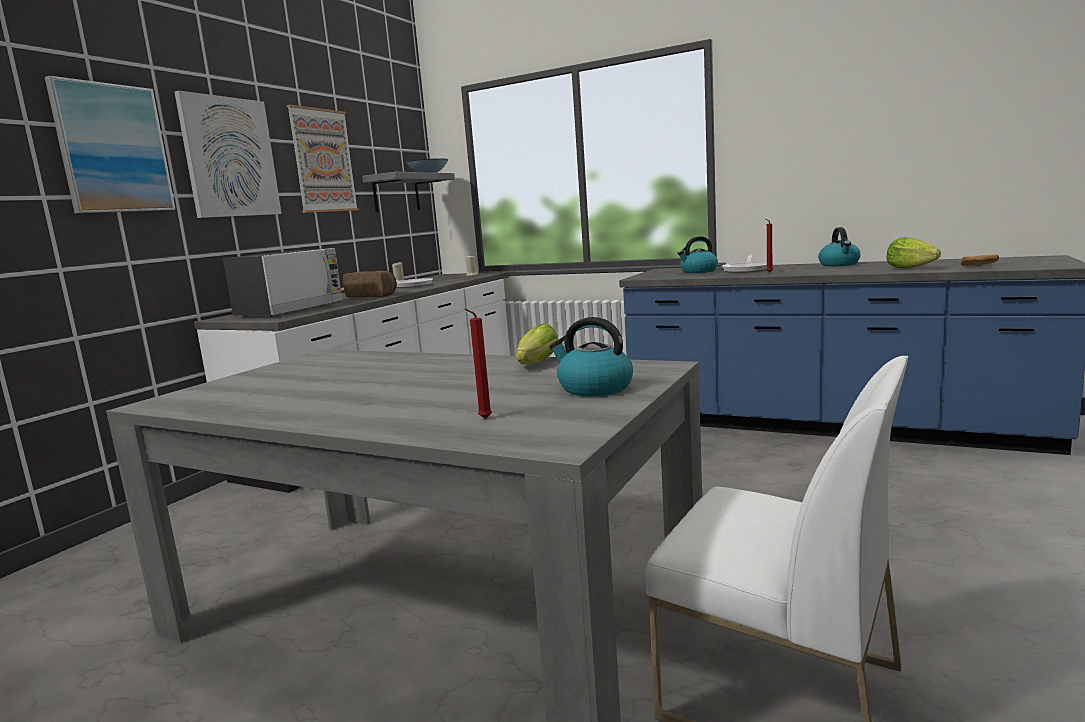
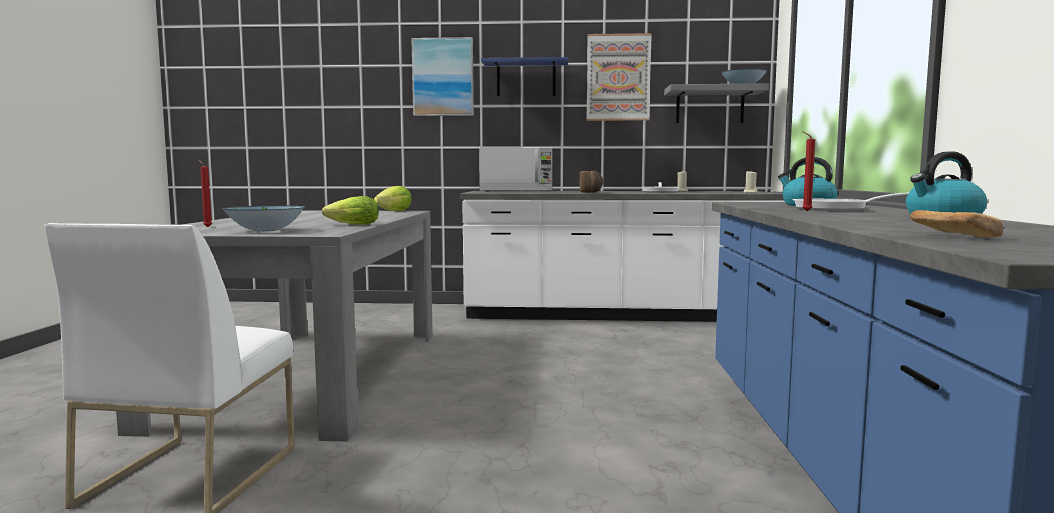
camera: 65 degrees right, 5 degrees down
(229, 157) = (526, 79): picture -> blue shelf
(594, 388) = (265, 230): kettle -> bowl
(910, 268) = (898, 226): lettuce -> lettuce (394, 211)

